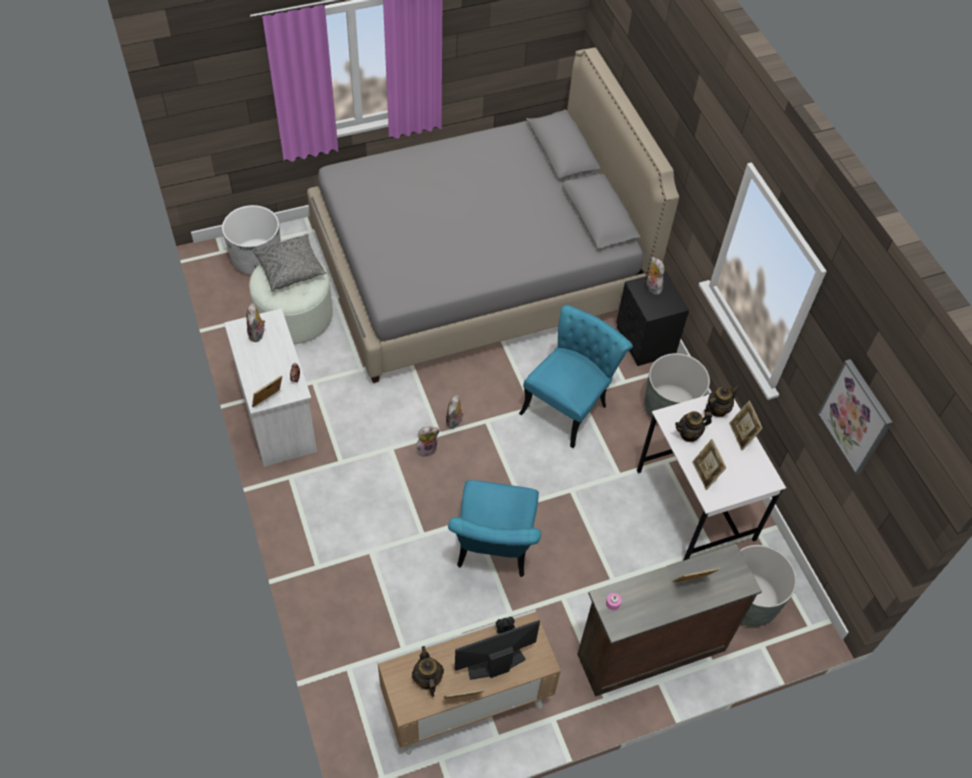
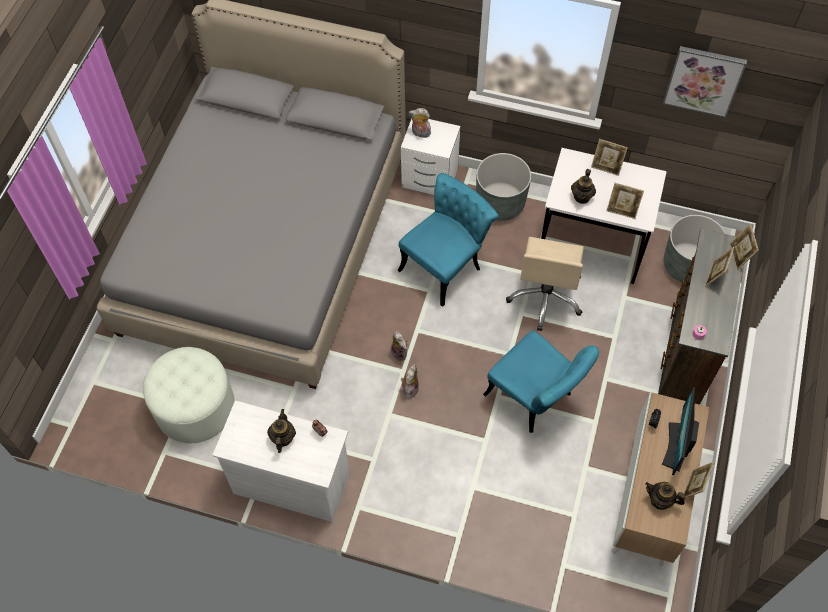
camera: 50 degrees left, 5 degrees up
(257, 259) = (106, 401): white planter -> none
(257, 334) = (248, 435): plush toy -> none
(269, 402) = (327, 466): picture frame -> picture frame (739, 256)
(290, 269) = (175, 373): grey pillow -> none
(569, 404) = (446, 265): turquoise chair -> turquoise chair turned 60 degrees clockwise
(604, 500) = (545, 298): none -> beige office chair
(645, 342) = (431, 179): black nightstand -> white nightstand
(717, 409) = (574, 166): teapot -> teapot (282, 438)

